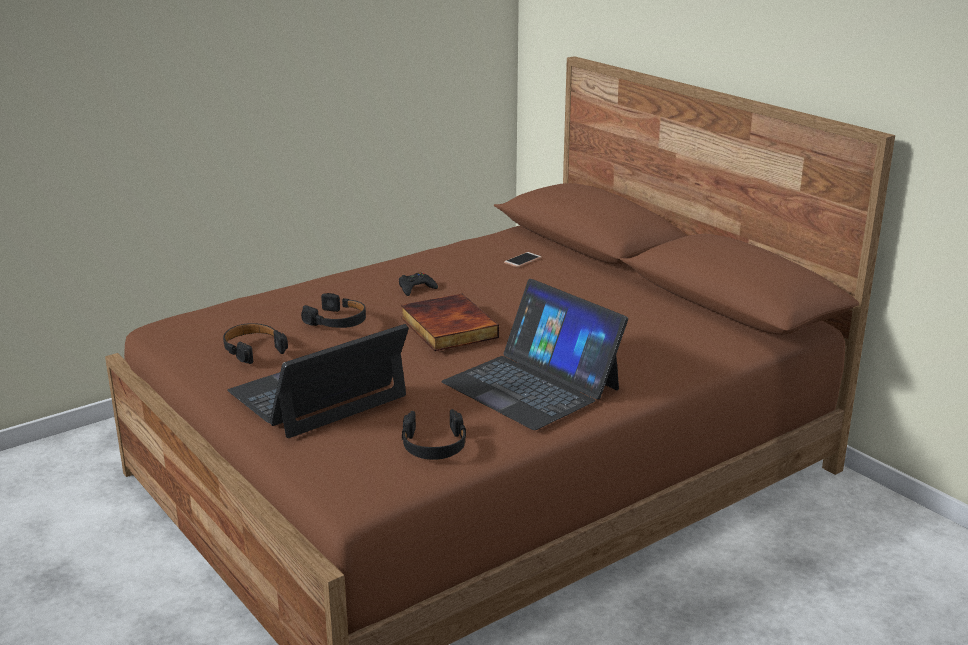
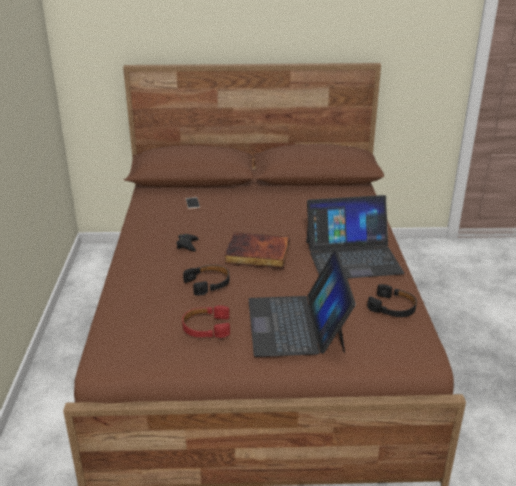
camera: 55 degrees left, 5 degrees up
(253, 349) = (206, 327): black headphones -> red headphones

